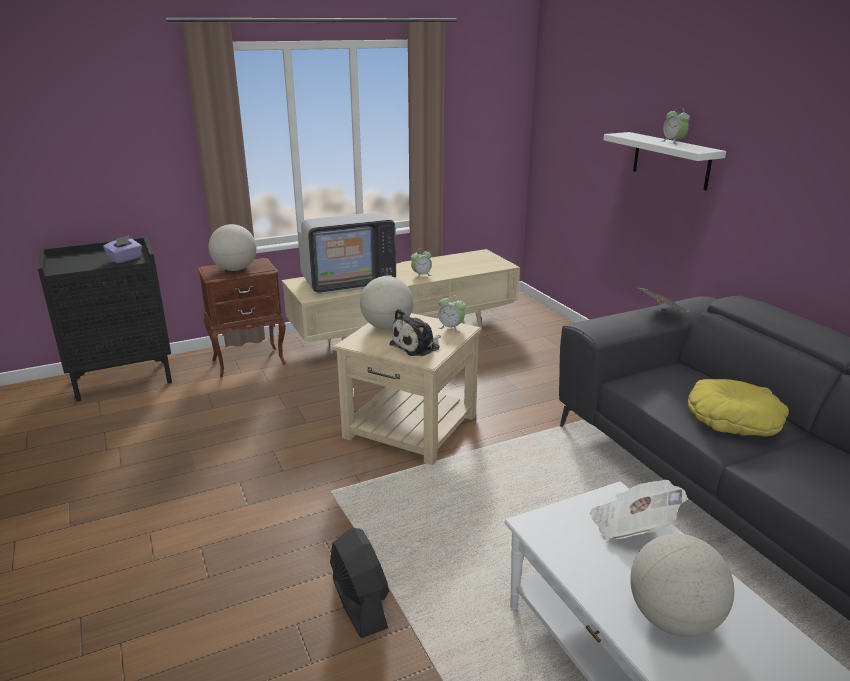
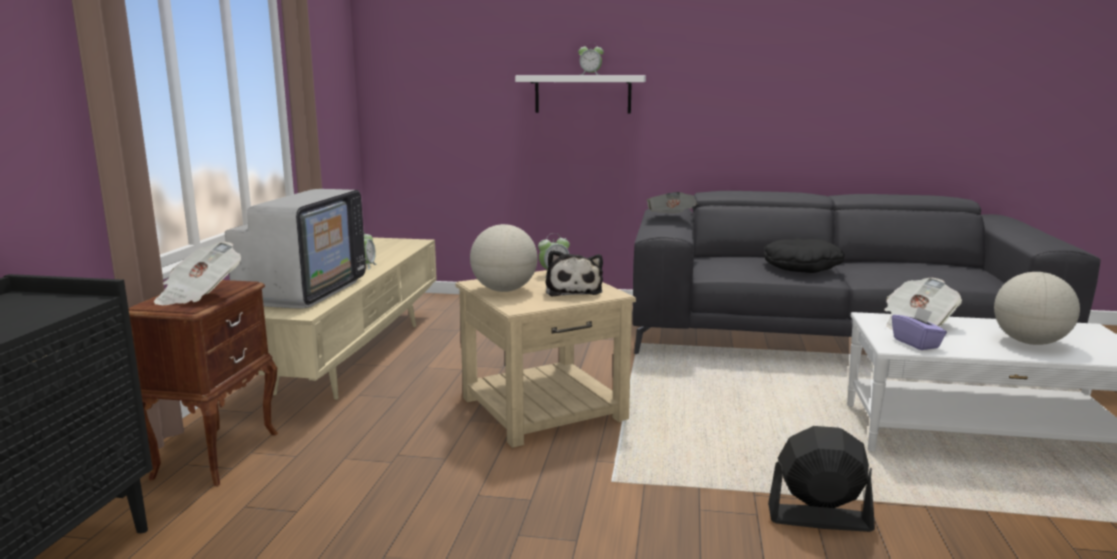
camera: 55 degrees left, 10 degrees down
(125, 259) = (54, 306): purple tissue box -> purple tissue box (916, 343)
(235, 269) = (199, 295): globe -> newspaper
(733, 419) = (800, 267): yellow pillow -> black pillow

